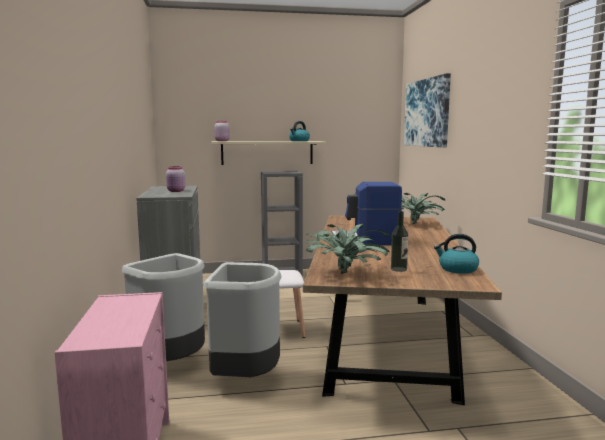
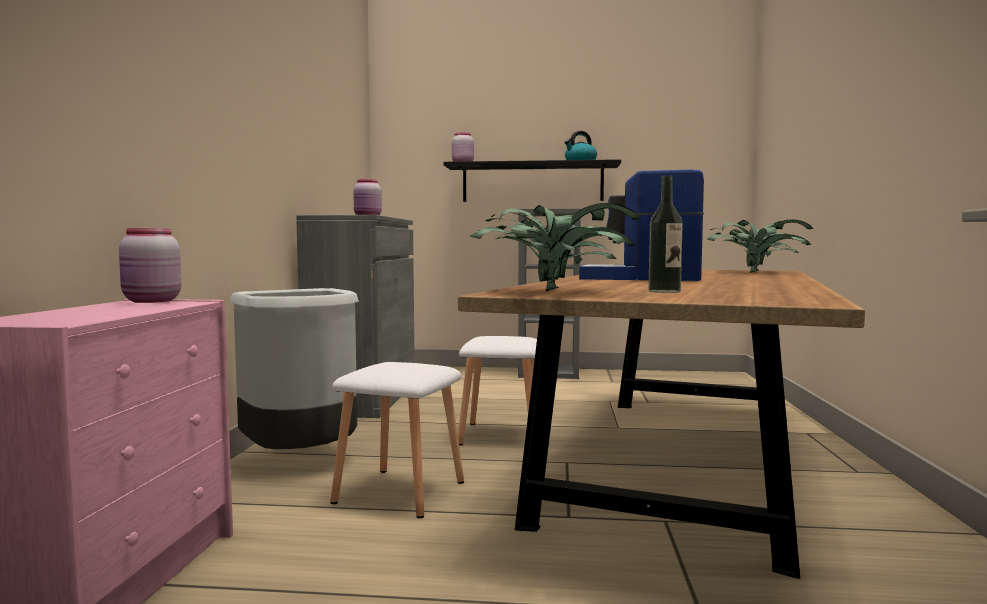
camera: 15 degrees right, 5 degrees down
(124, 299) = (151, 301): none -> pink jar
(245, 378) = (400, 491): grey trash can -> white stool
(267, 152) = (532, 183): beige shelf -> black shelf
(427, 113) = (790, 98): picture -> none
(457, 269) = (787, 293): kettle -> none

